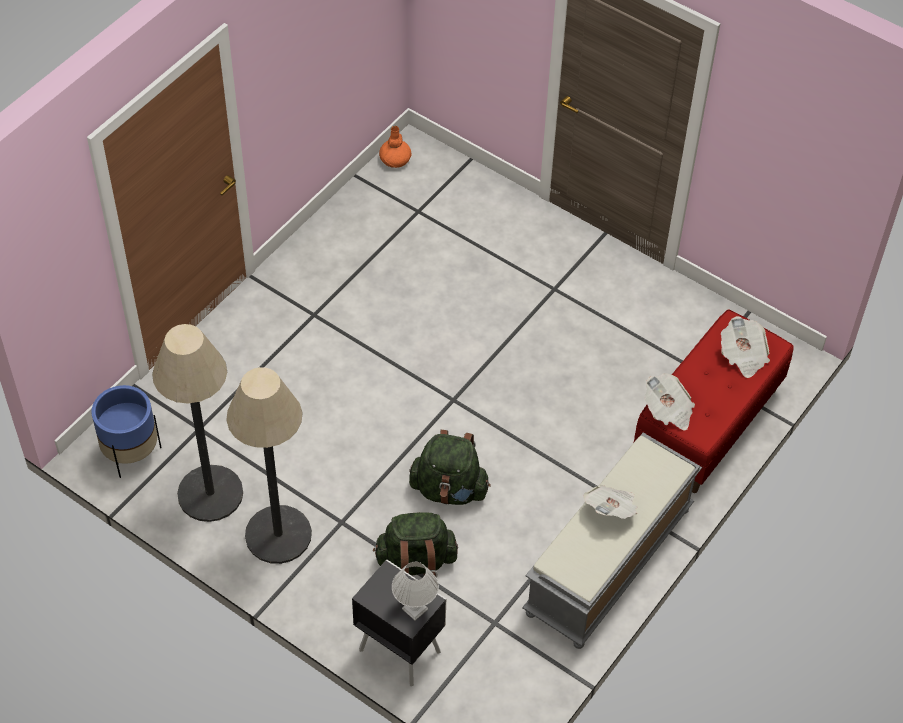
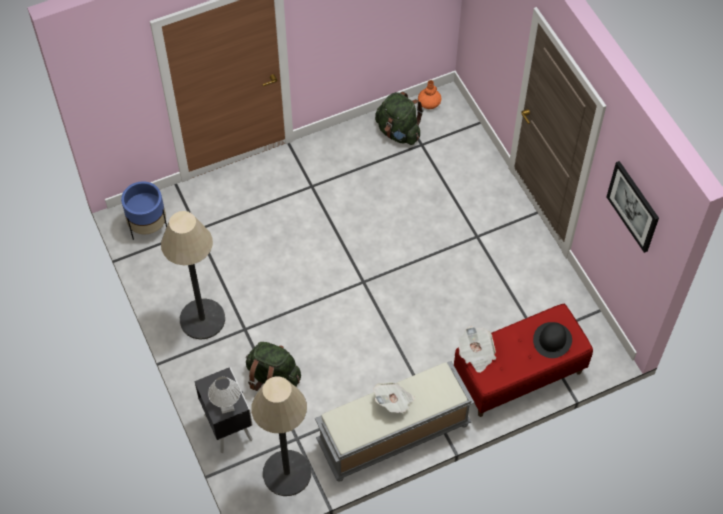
camera: 30 degrees right, 5 degrees up
(210, 494) = (178, 274): floor lamp -> floor lamp (286, 473)
(449, 489) = (323, 339): green backpack -> green backpack (398, 132)
(743, 356) = (552, 340): newspaper -> black hat
(794, 137) = (633, 206): none -> picture

